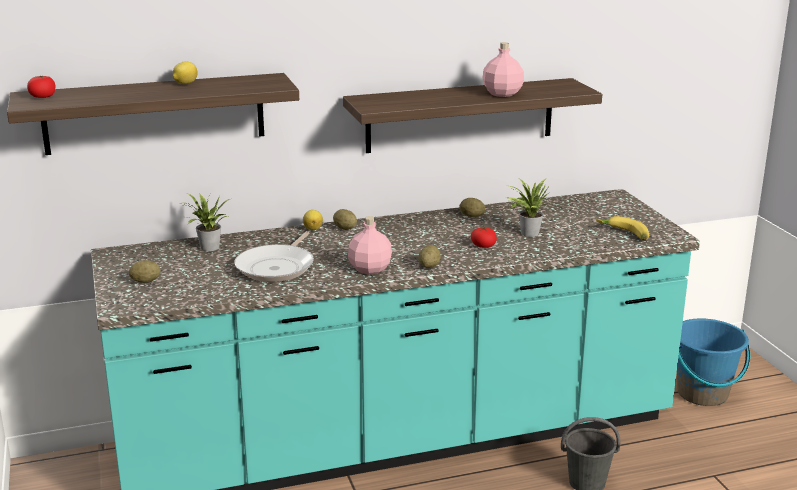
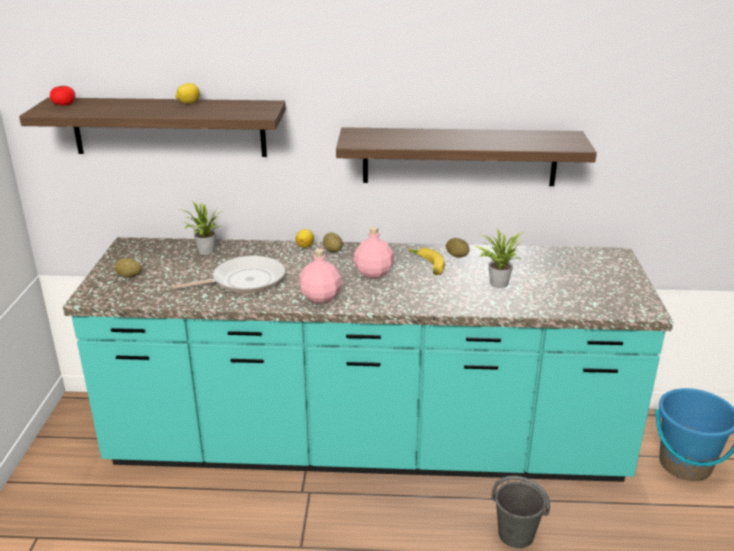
camera: 20 degrees right, 5 degrees up
(277, 267) = (244, 280): frying pan -> frying pan turned 150 degrees counterclockwise
(429, 266) = (376, 304): potato -> none
(483, 245) = (443, 290): tomato -> none
(502, 93) = (492, 141): pink bottle -> pink bottle (374, 273)
(624, 234) = (594, 301): banana -> banana (426, 266)

